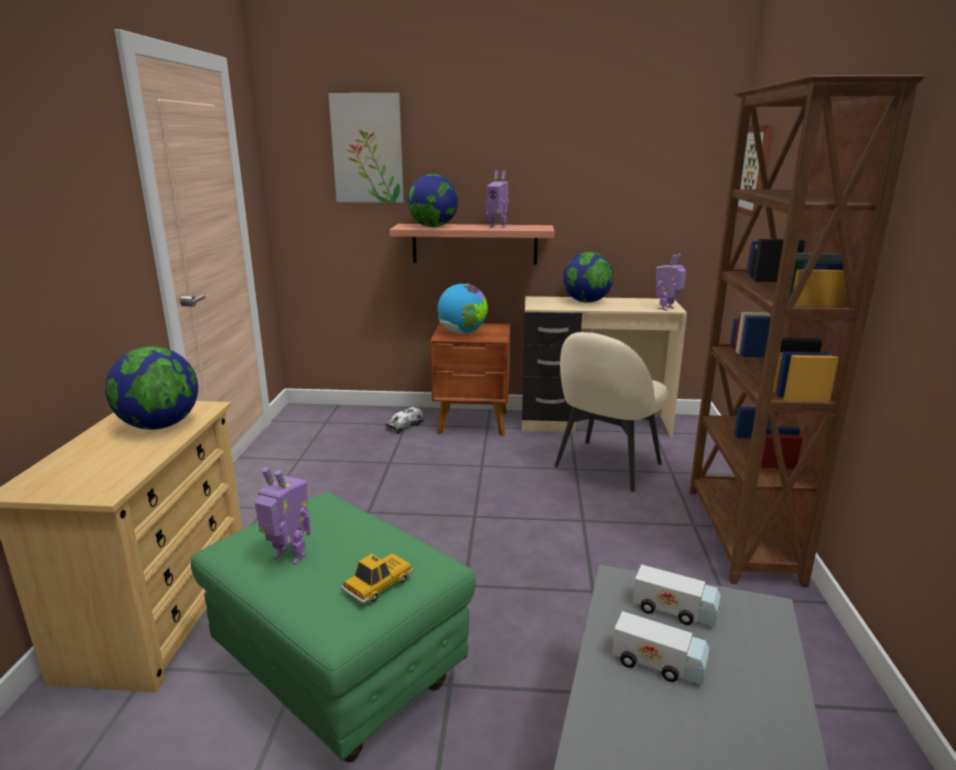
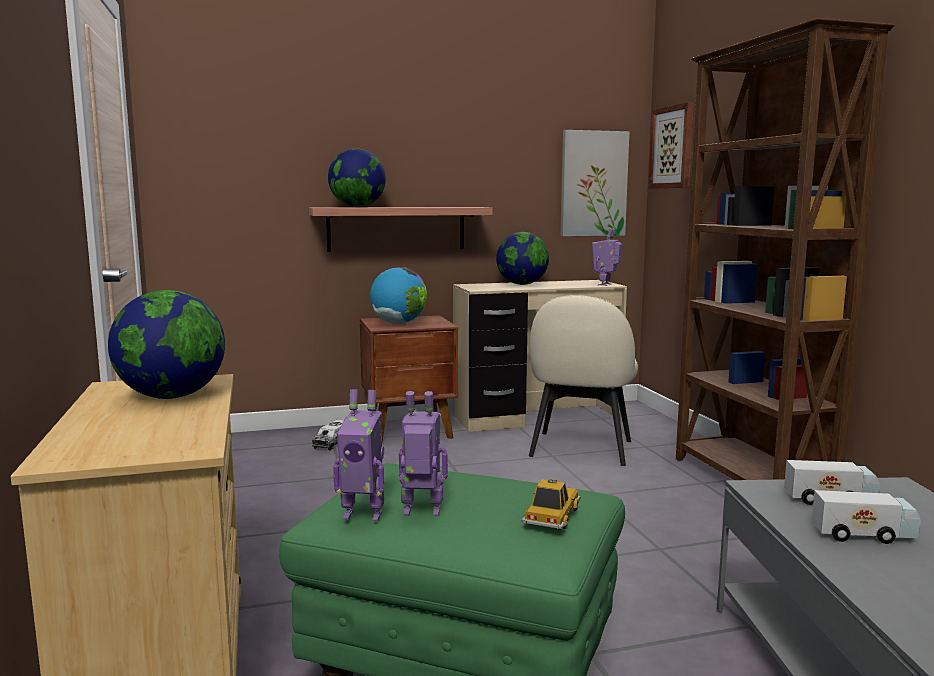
camera: 20 degrees left, 10 degrees down
(367, 149) = (274, 122): picture -> picture (593, 184)
(497, 227) = (427, 206): toy robot -> toy robot (363, 514)

